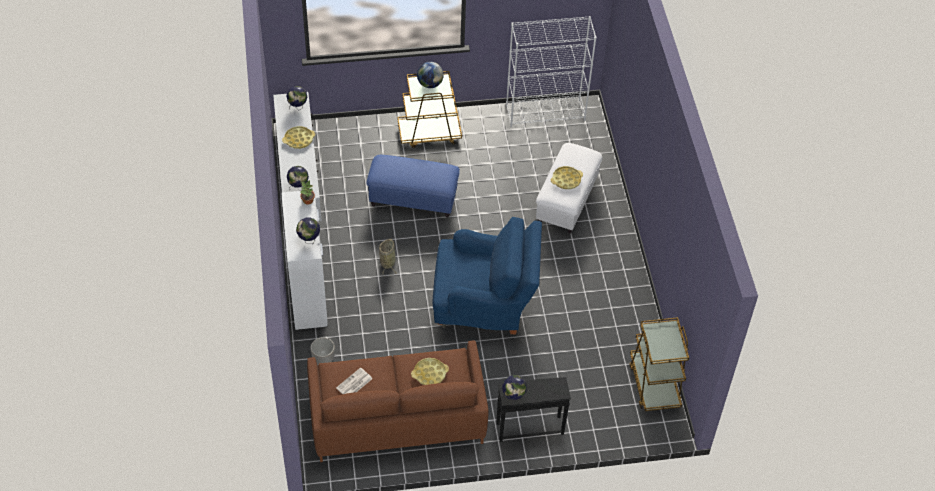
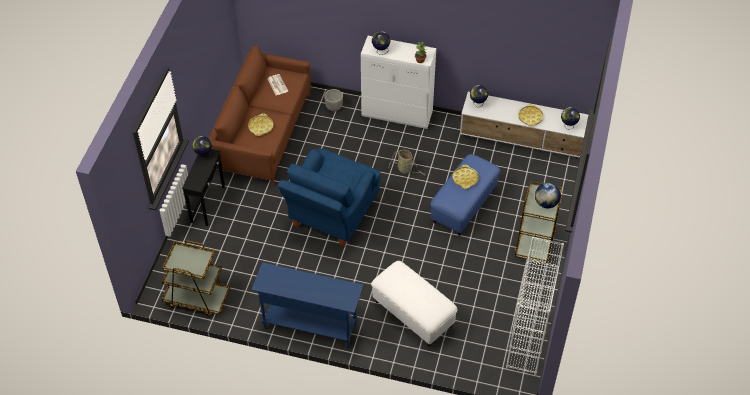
camera: 115 degrees right, 0 degrees up
(566, 180) = (407, 285): yellow tray -> yellow tray (465, 179)
(627, 275) = (310, 325): none -> blue console table

